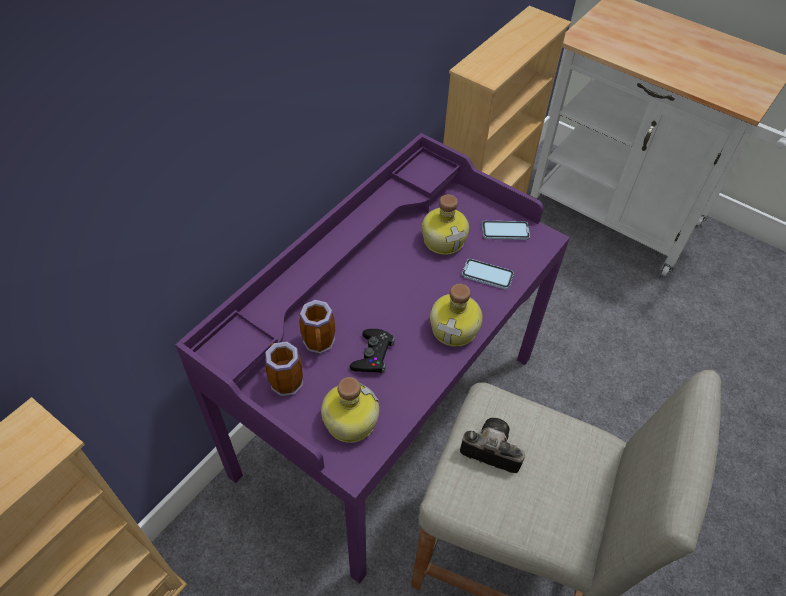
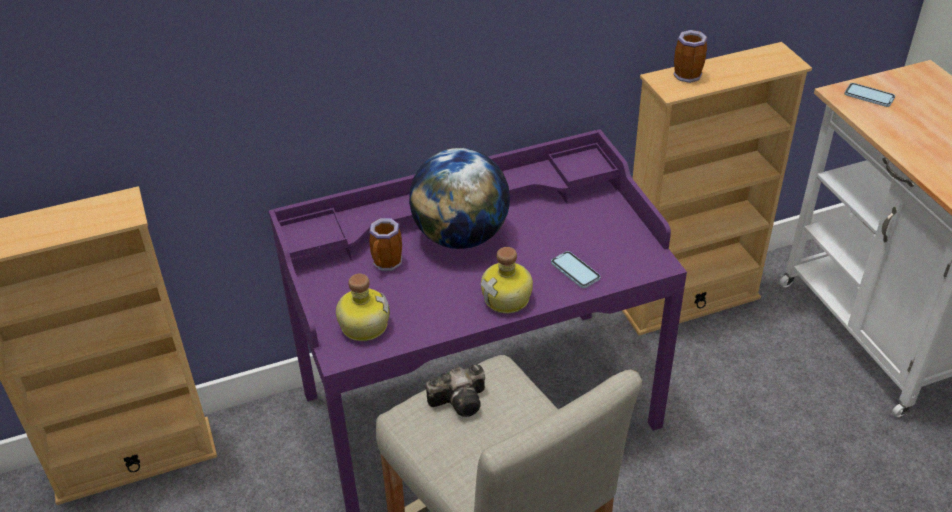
camera: 35 degrees right, 10 degrees down
(284, 381) = (338, 277): mug -> mug (685, 74)
(365, 283) = (461, 236): none -> globe
(373, 355) = (421, 289): black game controller -> none
(444, 239) = (561, 229): bottle -> none
(488, 450) = (462, 400): camera -> camera turned 105 degrees clockwise
(505, 231) = (626, 243): phone -> phone (869, 96)

